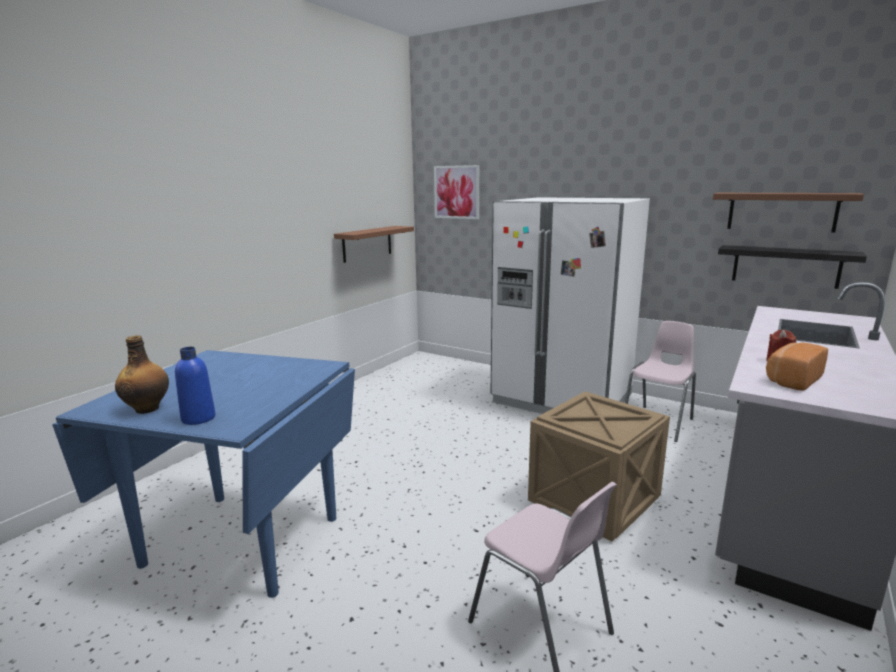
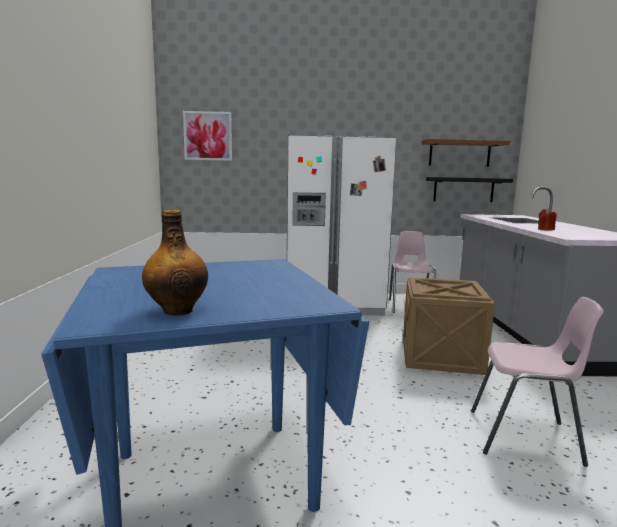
camera: 35 degrees left, 5 degrees down
(198, 418) = (266, 306): blue bottle -> none
(367, 243) = (136, 178): brown shelf -> none
(791, 380) = (574, 234): bread -> none

